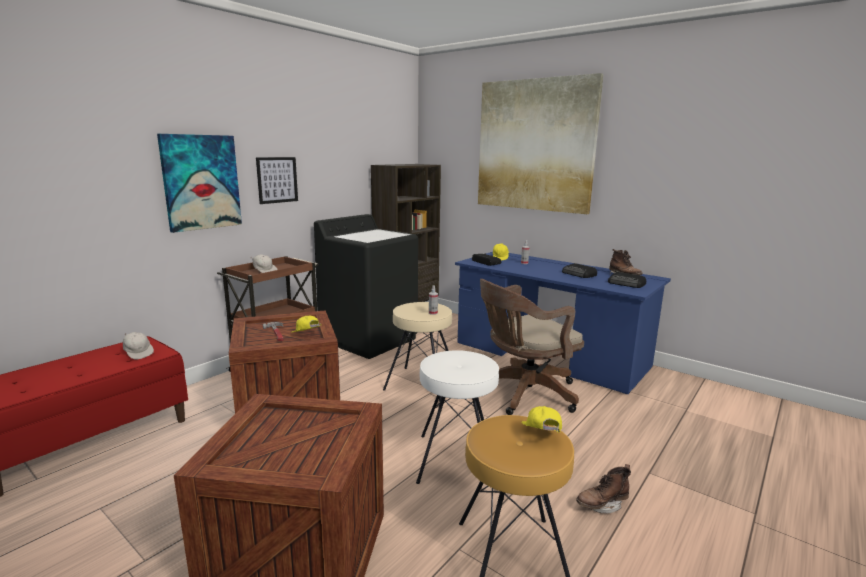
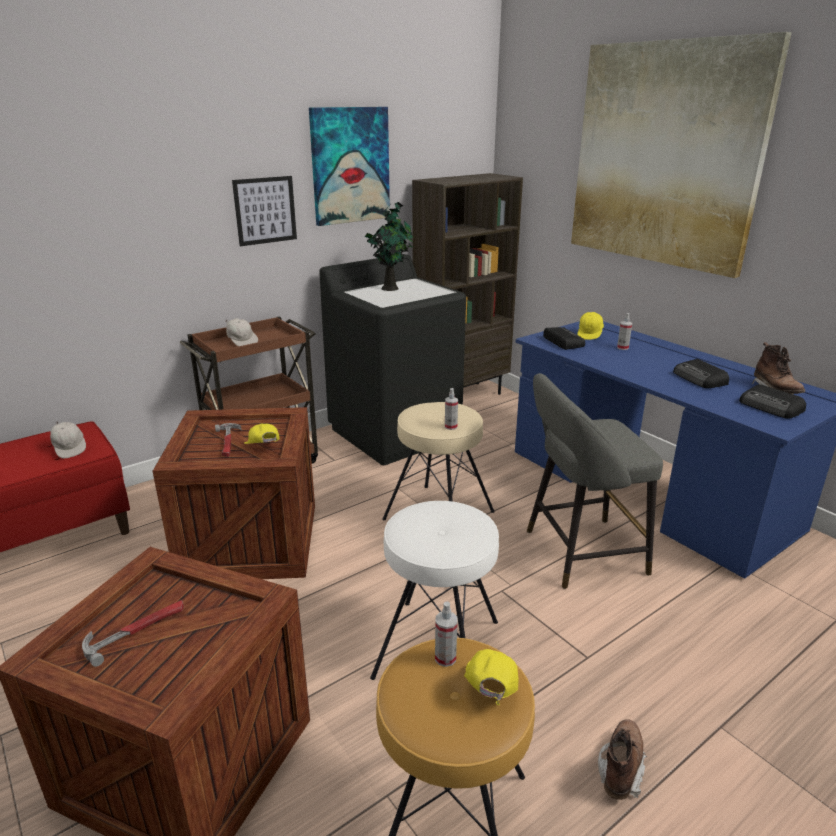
camera: 15 degrees right, 10 degrees up
(201, 182) = (154, 220): picture -> picture (350, 165)
(273, 441) = (136, 631): none -> hammer
(365, 234) = (391, 288): none -> potted plant
(503, 424) = (445, 658): none -> spray bottle
(523, 393) = (578, 553): brown office chair -> grey stool
(602, 505) = (620, 768): brown boot -> brown boot turned 120 degrees clockwise

